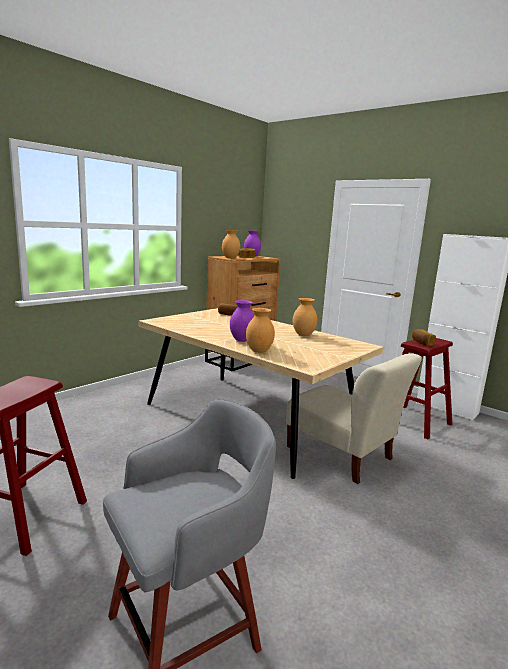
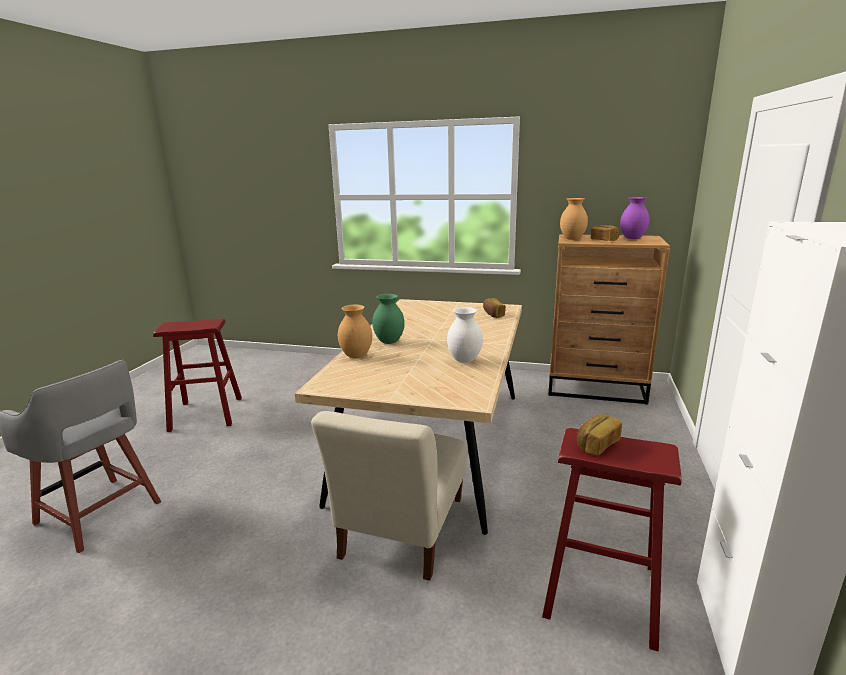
camera: 65 degrees right, 5 degrees up
(242, 340) = (389, 342): purple vase -> green vase
(303, 335) = (464, 360): brown vase -> white vase

